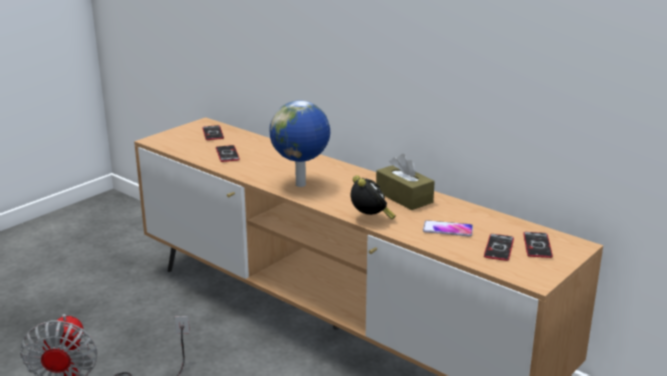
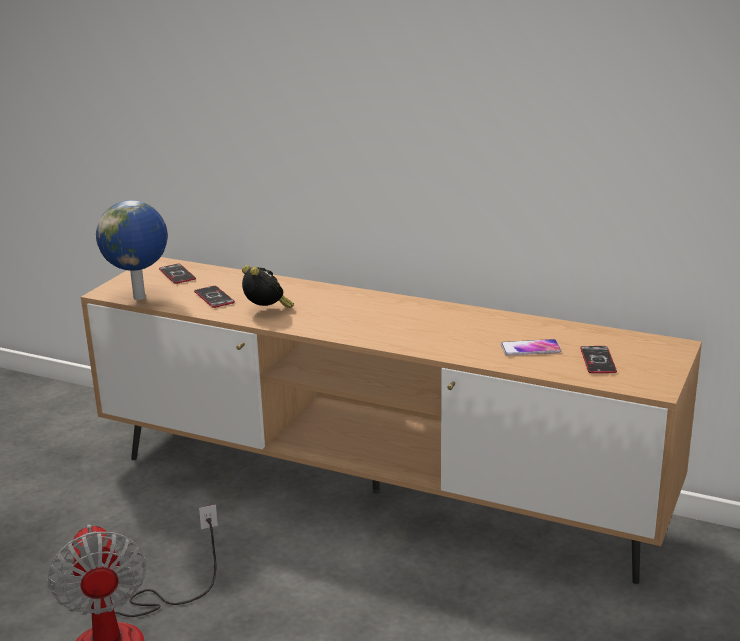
camera: 15 degrees left, 0 degrees up
(301, 185) = (331, 322): globe -> globe (140, 298)
(370, 219) = (438, 350): alarm clock -> alarm clock (267, 311)
(404, 197) = (459, 319): brown tissue box -> none
(537, 245) = (636, 352): phone -> none

